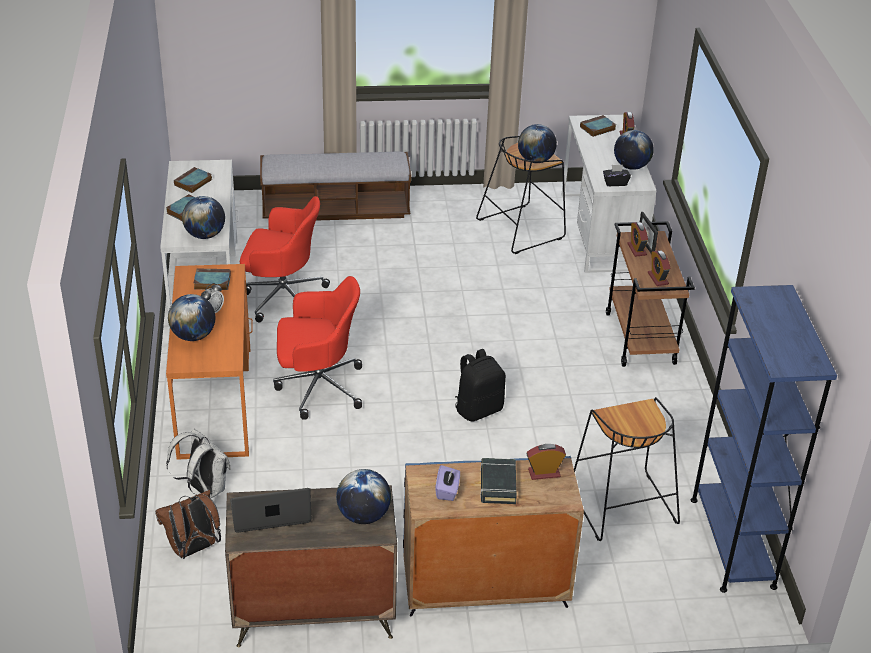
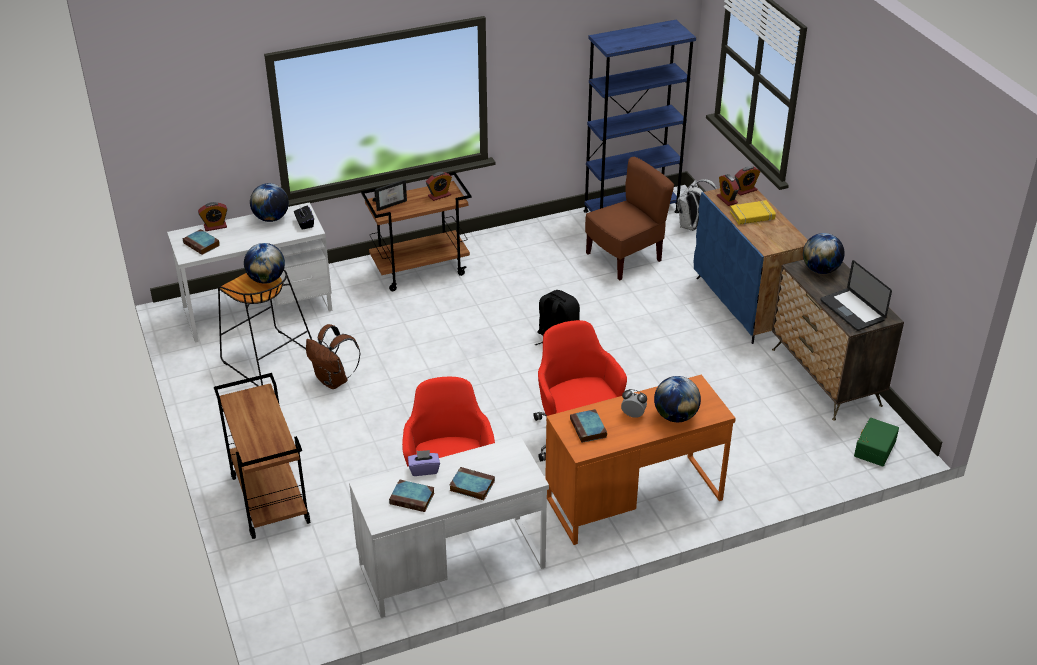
camera: 105 degrees left, 0 degrees up
(175, 606) = (873, 448): none -> green storage box
(193, 549) = (813, 456): brown backpack -> brown backpack (334, 380)
(204, 489) = (746, 471): white backpack -> white backpack (692, 226)
(205, 235) = (511, 457): globe -> none
(336, 210) = (269, 499): bench -> brown cart
(447, 491) = (775, 234): purple tissue box -> purple tissue box (424, 470)
(497, 484) = (752, 215): black book -> yellow book
(621, 505) = (624, 258): black stool -> brown chair
(636, 249) = (401, 209): alarm clock -> alarm clock (745, 190)

